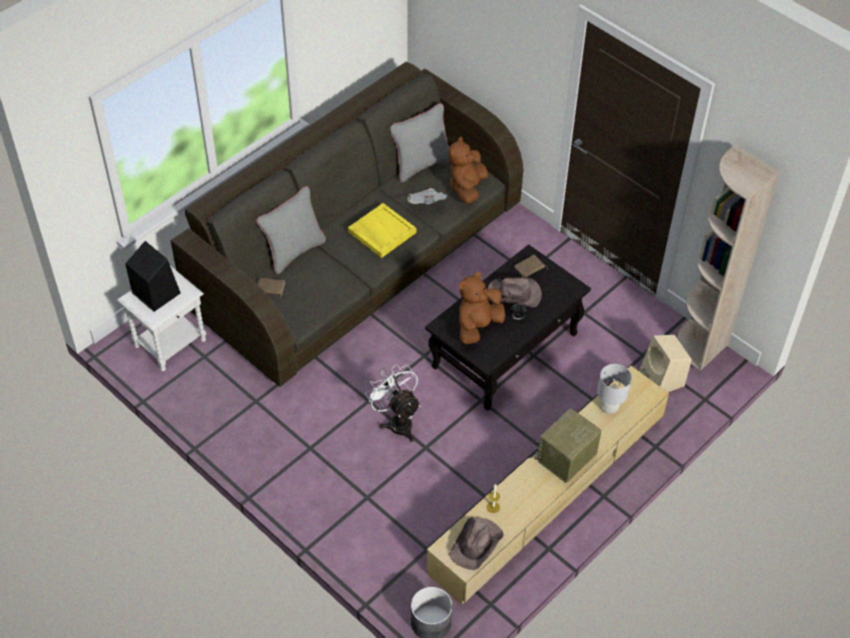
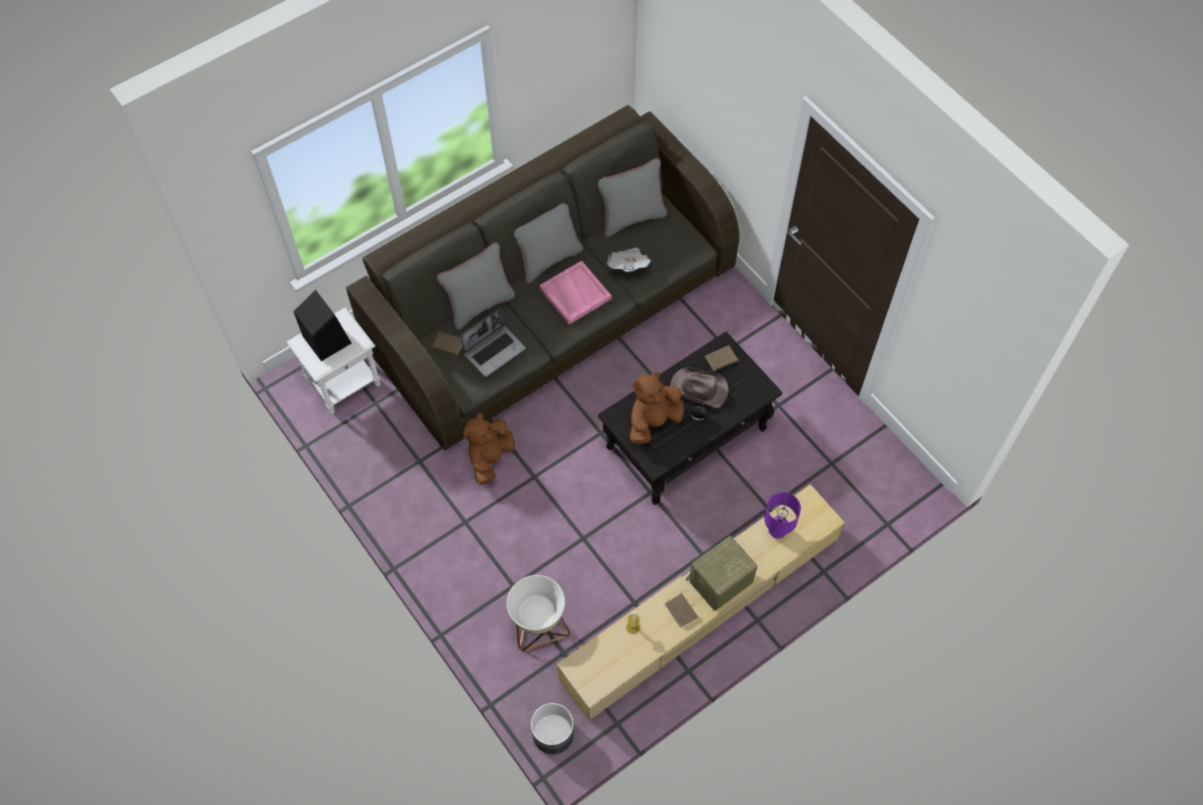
camera: 10 degrees right, 10 degrees up
(316, 287) = (494, 350): none -> laptop
(351, 207) = (548, 259): none -> grey pillow
(381, 232) = (574, 294): yellow tray -> pink tray
(397, 421) = (559, 504): white fan -> none
(399, 532) = (538, 629): none -> planter
(467, 188) = (675, 252): brown plush toy -> brown plush toy (490, 458)
(476, 544) = (608, 666): brown hat -> none
(536, 486) = (682, 610): none -> brown book
(610, 408) = (778, 530): grey table lamp -> purple table lamp
(662, 379) = (846, 495): beige speaker -> none
(696, 348) = (891, 463): beige bookcase -> none

